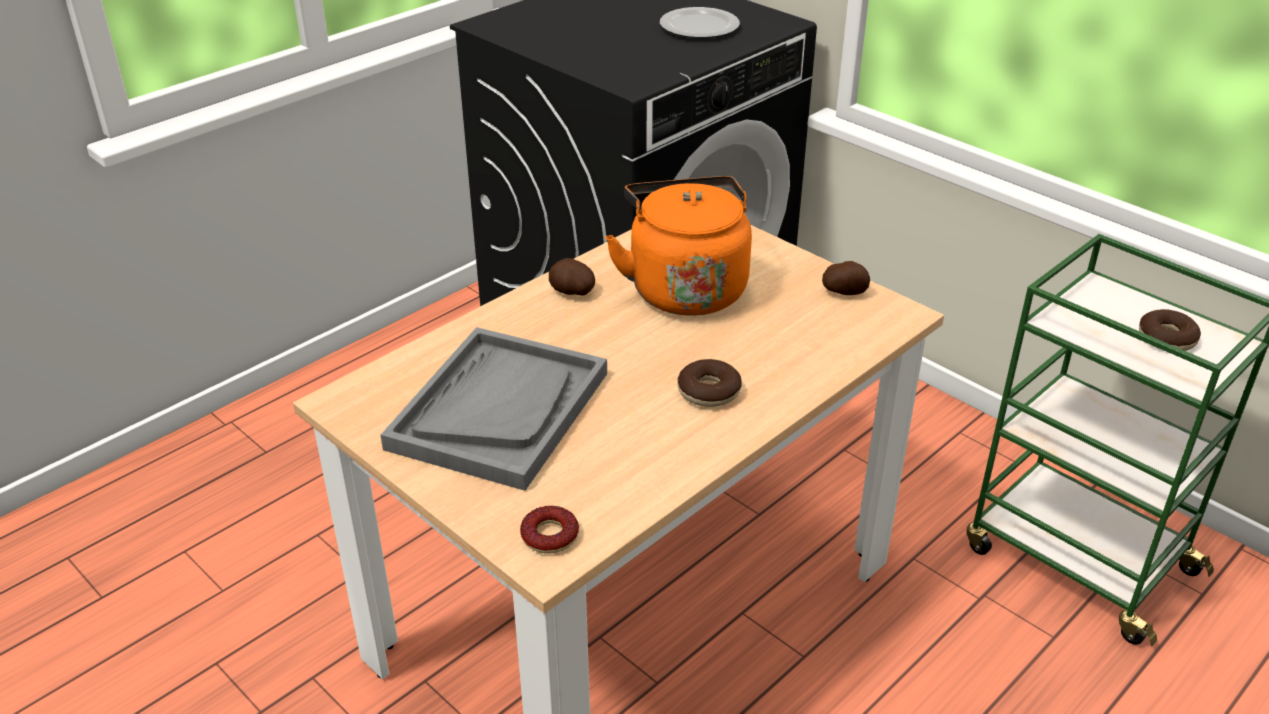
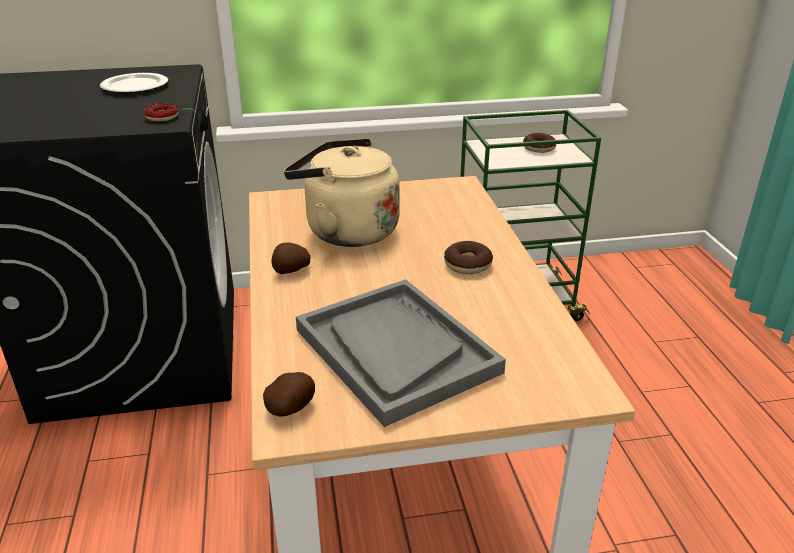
camera: 55 degrees left, 5 degrees down
(550, 535) = (564, 380): donut -> donut (162, 117)
(685, 287) = (346, 231): orange kettle -> beige kettle
(844, 292) = (420, 190): potato -> potato (291, 408)

